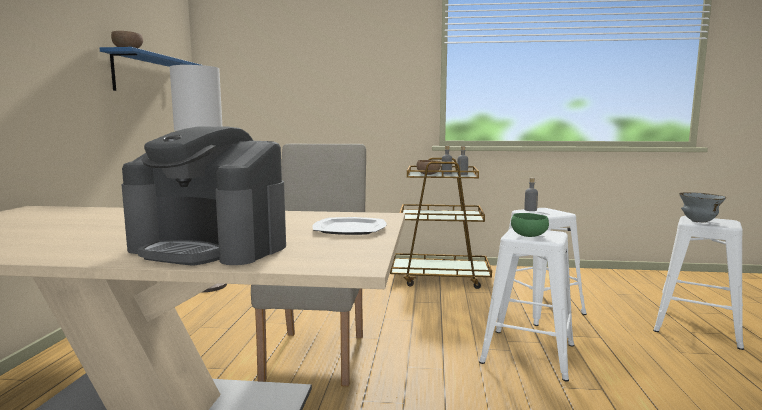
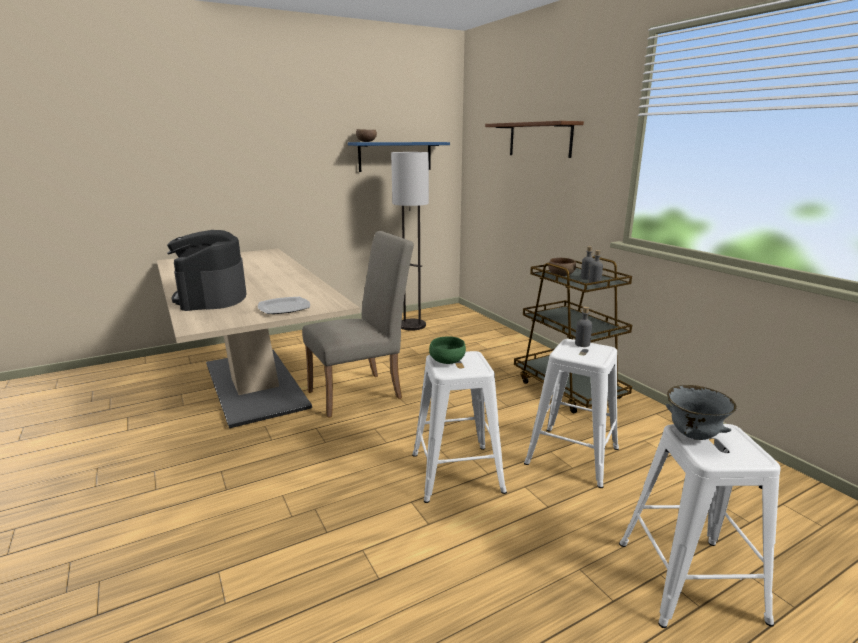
camera: 55 degrees right, 10 degrees up
(326, 64) = (539, 139): none -> brown shelf

